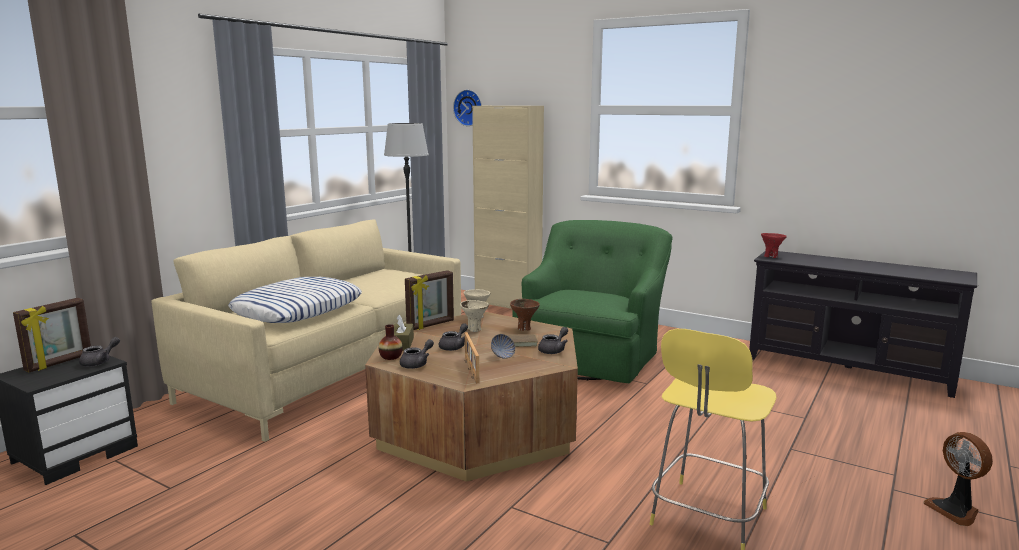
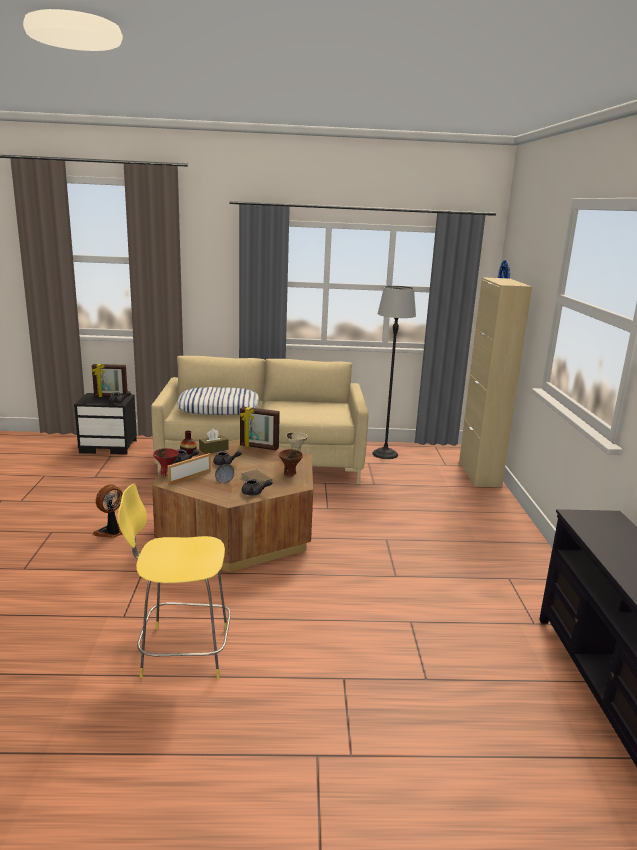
camera: 55 degrees right, 5 degrees up
(474, 329) = (266, 460): beige bowl -> none
(591, 356) = (419, 537): green armchair -> none
(771, 256) = (585, 516): red bowl -> red bowl (166, 473)
(955, 510) = (306, 806): fan -> fan (111, 532)

